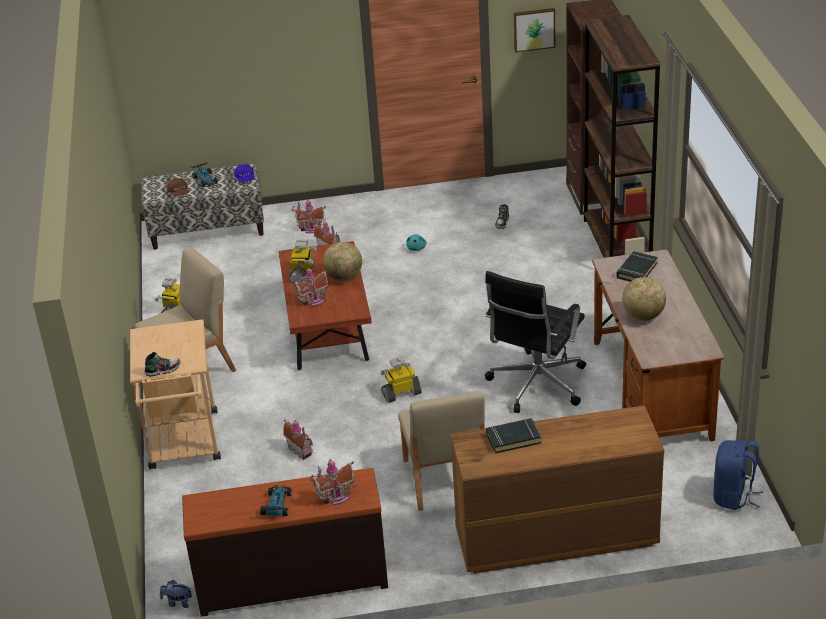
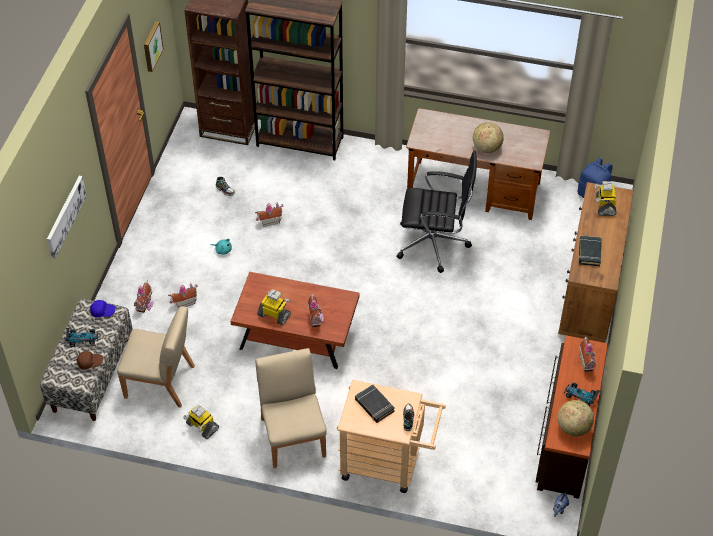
camera: 70 degrees left, 15 degrees up
(263, 61) = (65, 216): none -> picture
(301, 450) = (433, 394): toy house -> toy house (269, 221)
(344, 277) = (297, 292): globe -> globe (573, 427)
(401, 393) = (400, 317): toy robot -> toy robot (605, 205)
(444, 479) = (507, 325): beige chair -> beige chair (160, 382)
(536, 385) = (434, 244): black office chair -> black office chair turned 45 degrees counterclockwise
(636, 270) = (434, 131): black book -> black book (374, 405)

